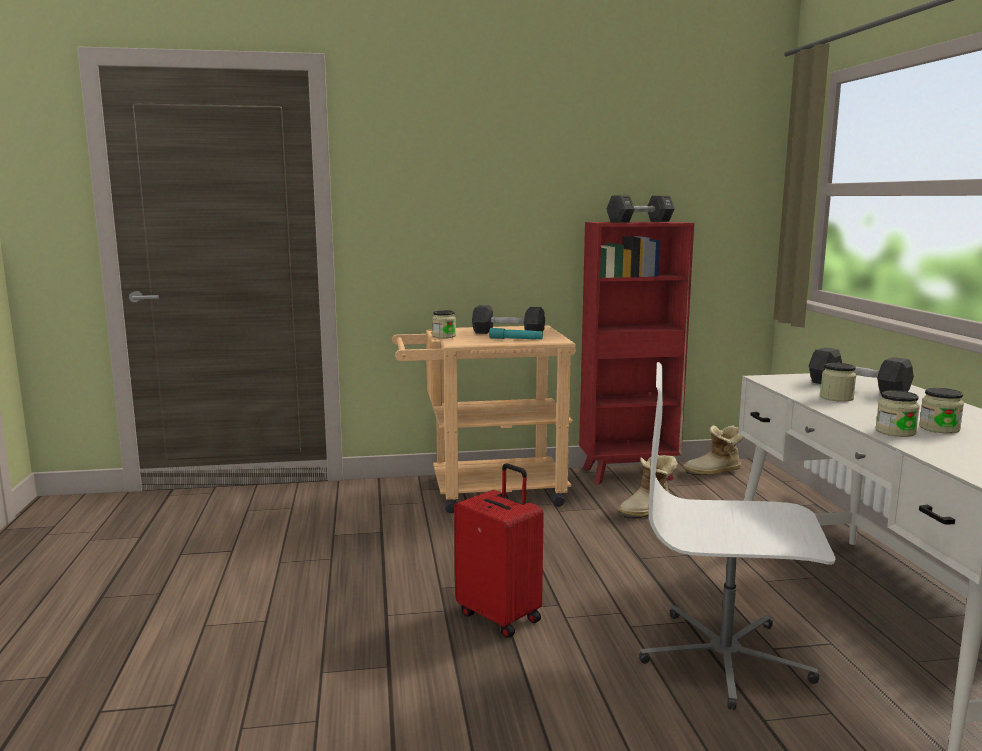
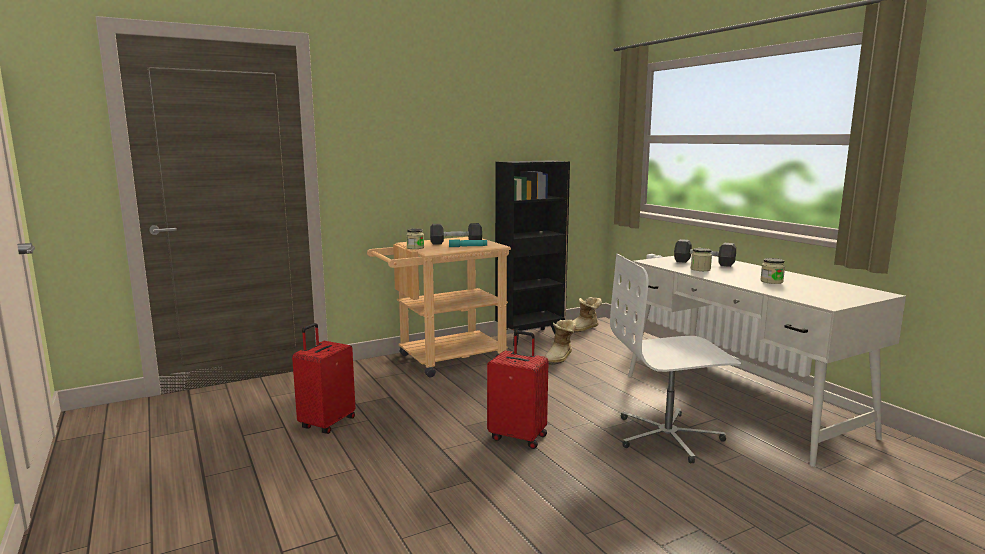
camera: 20 degrees left, 0 degrees up
(280, 555) = (326, 423): none -> red suitcase
(629, 474) = (531, 336): red bookcase -> black bookcase
(640, 222) = (534, 161): black dumbbell -> none
(895, 432) = (753, 285): jar -> none

